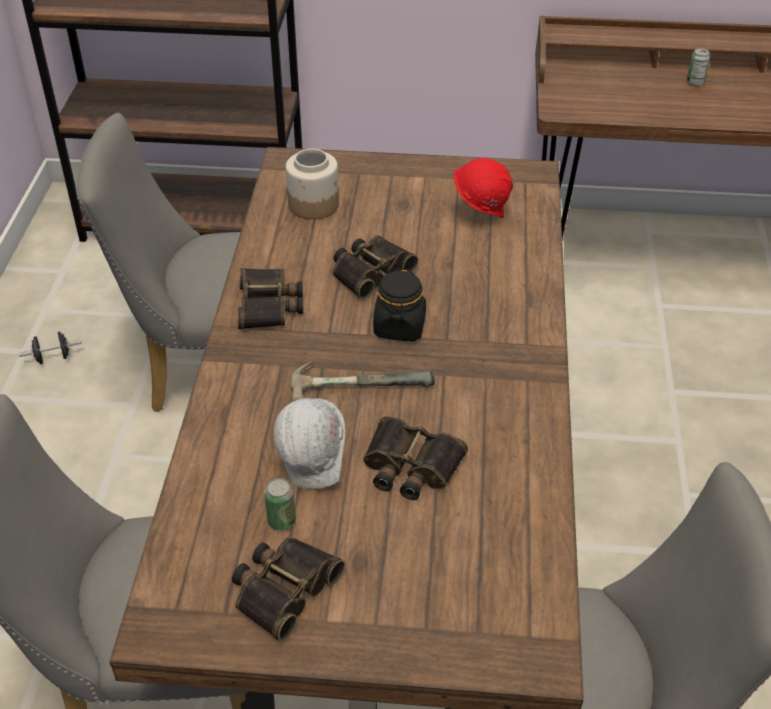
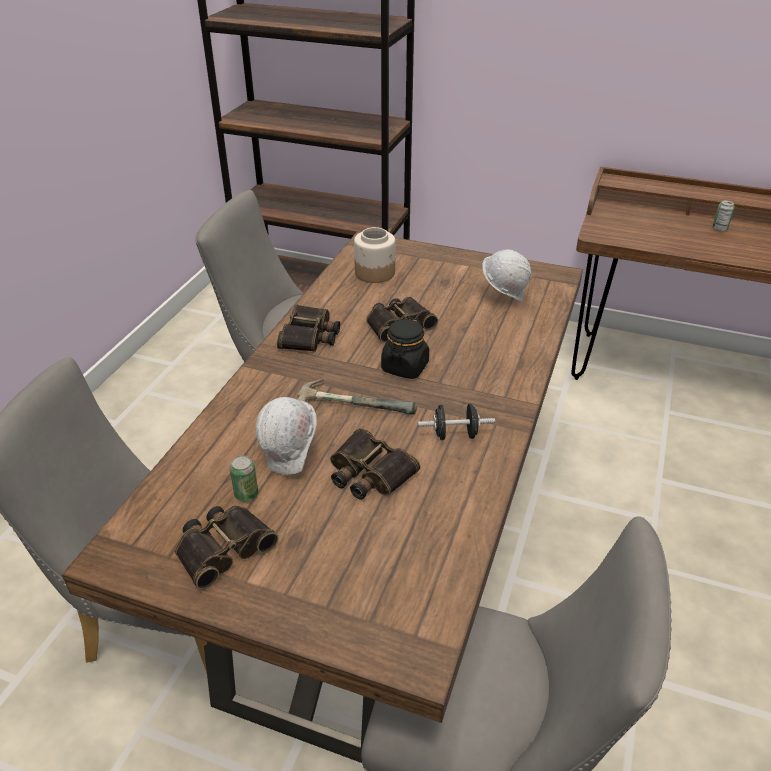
camera: 15 degrees right, 5 degrees down
(53, 358) = (190, 371): black dumbbell -> black dumbbell (455, 435)
(480, 213) = (504, 296): red hard hat -> white hard hat

